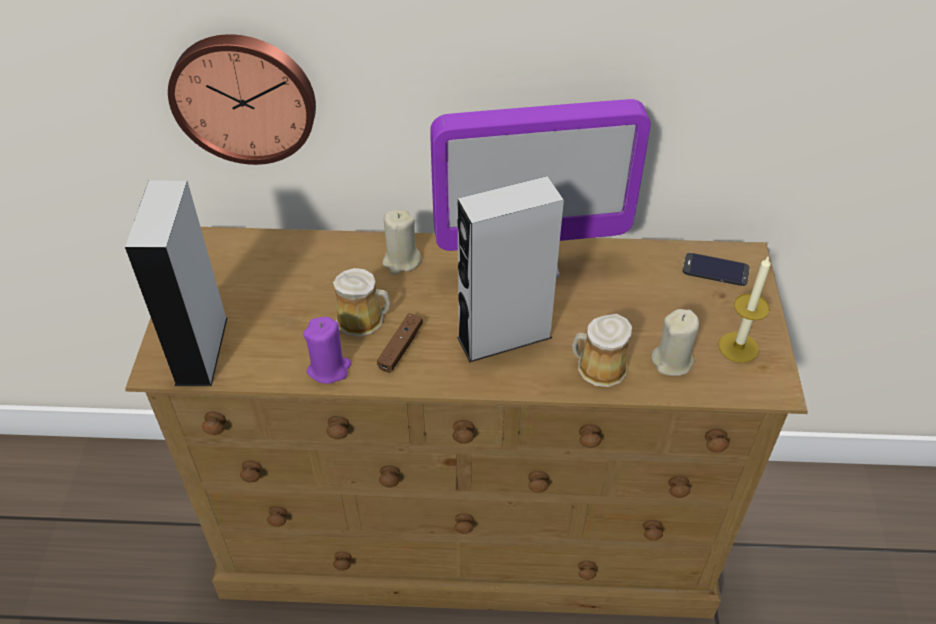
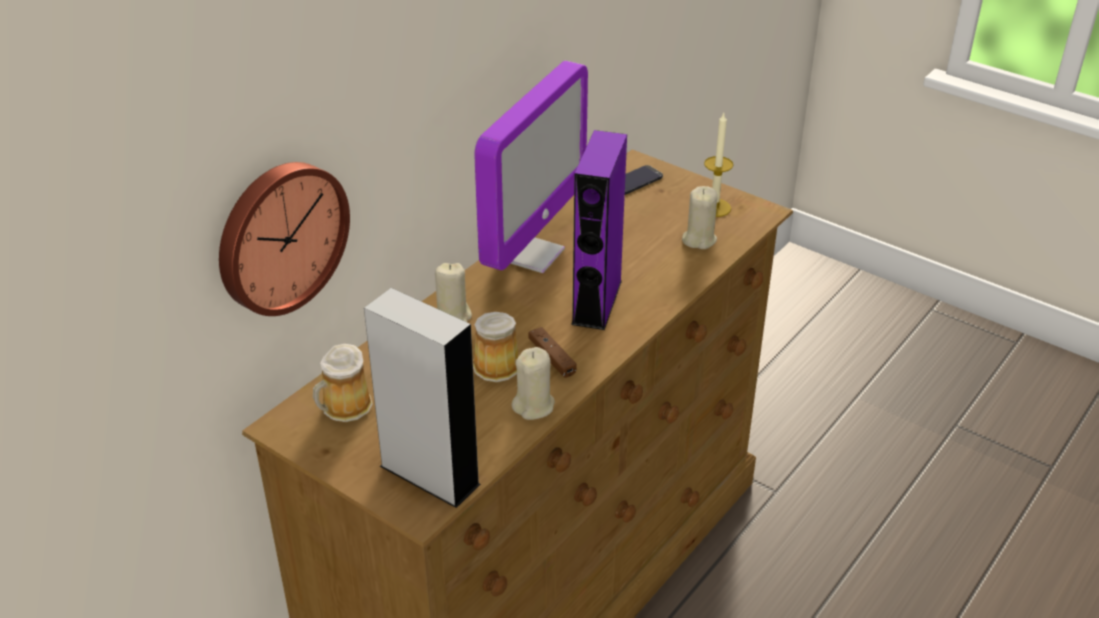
camera: 55 degrees left, 10 degrees down
(329, 369) = (534, 406): purple candle -> beige candle
(504, 337) = (597, 302): grey speaker -> purple speaker
(598, 368) = (672, 273): mug -> mug (344, 408)

